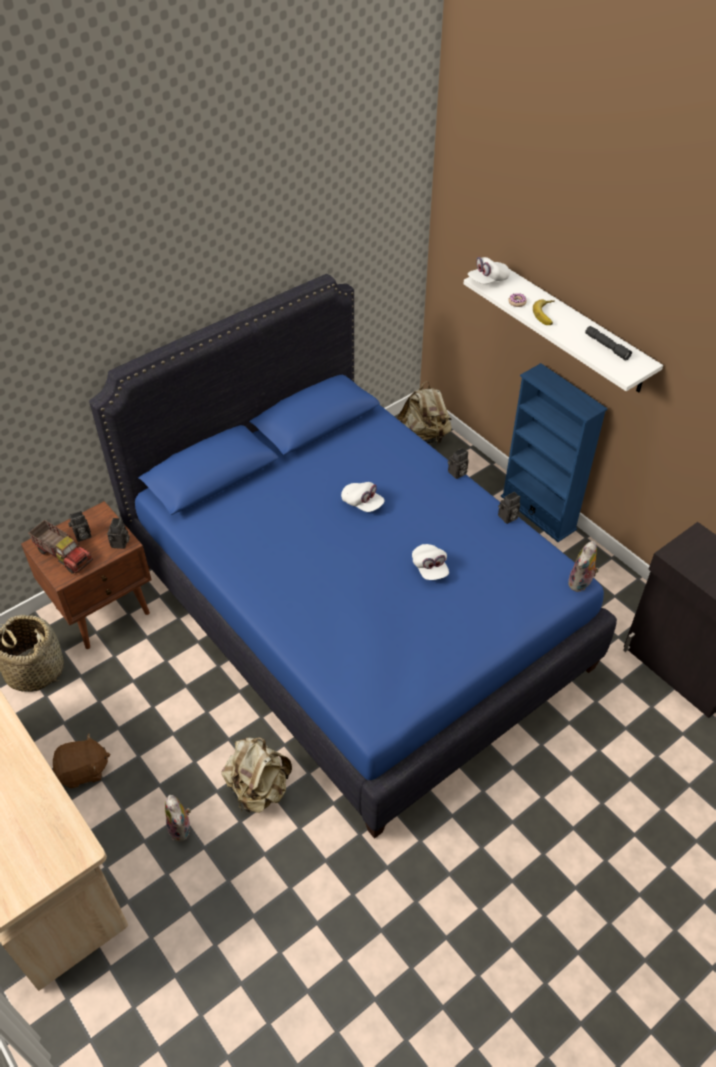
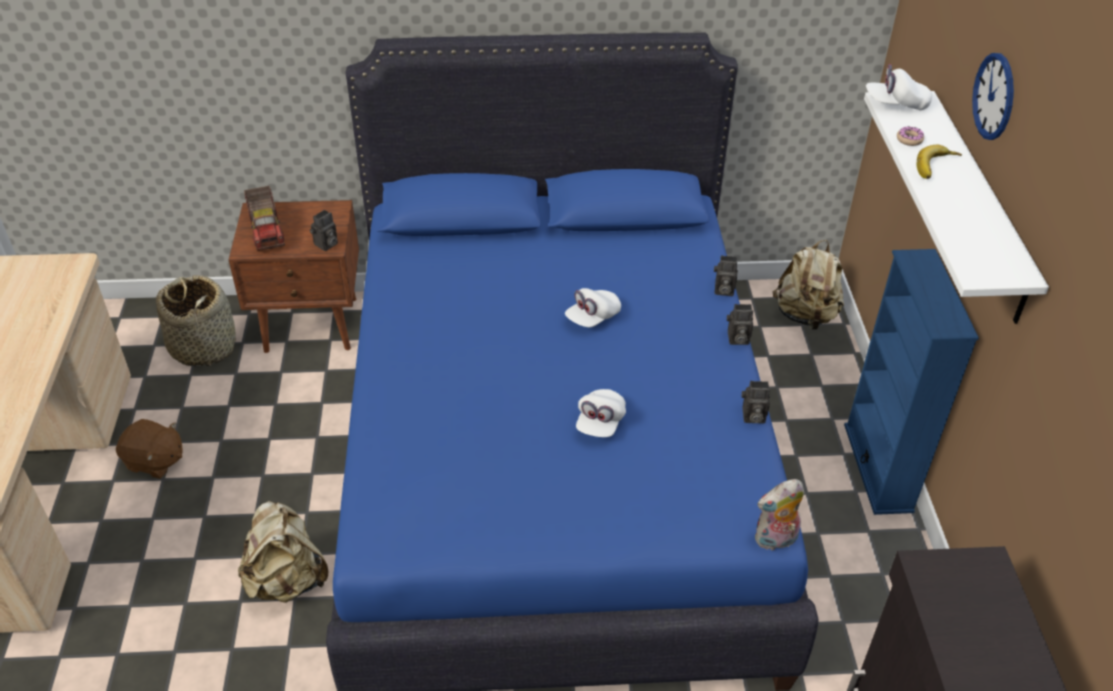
camera: 35 degrees right, 5 degrees down
(82, 536) = (300, 221): camera -> camera (722, 290)
(181, 828) = (183, 571): plush toy -> none
(362, 503) = (592, 317): white cap -> white cap turned 60 degrees clockwise
(567, 259) = (994, 96): none -> wall clock
(607, 346) = (984, 233): grey flashlight -> none

